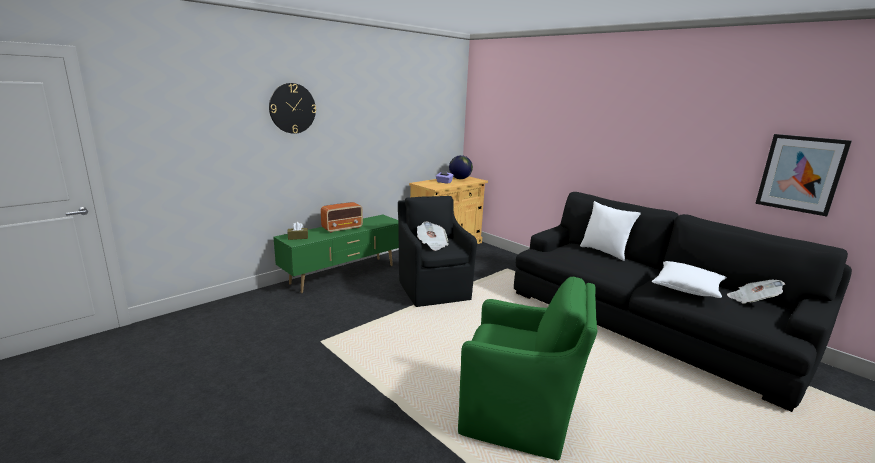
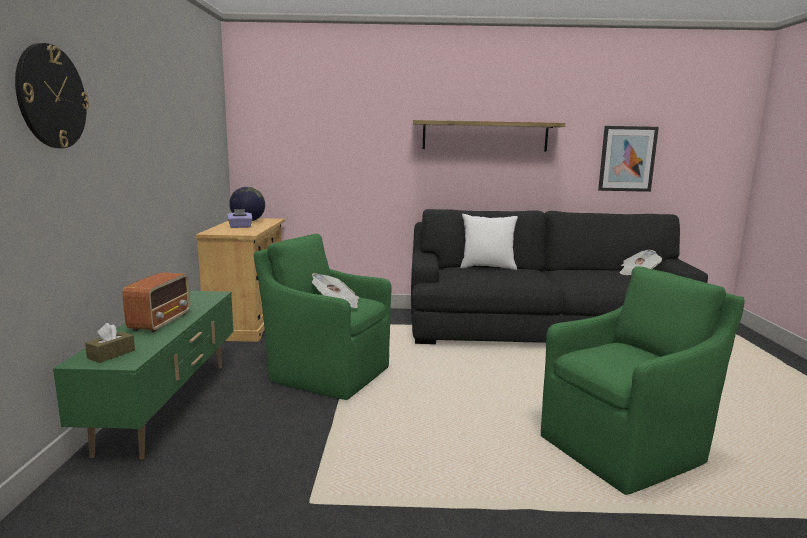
camera: 45 degrees left, 5 degrees down
(433, 289) = (327, 373): black armchair -> green armchair
(640, 134) = (485, 136): none -> shelf
(687, 288) = (594, 277): white pillow -> none

